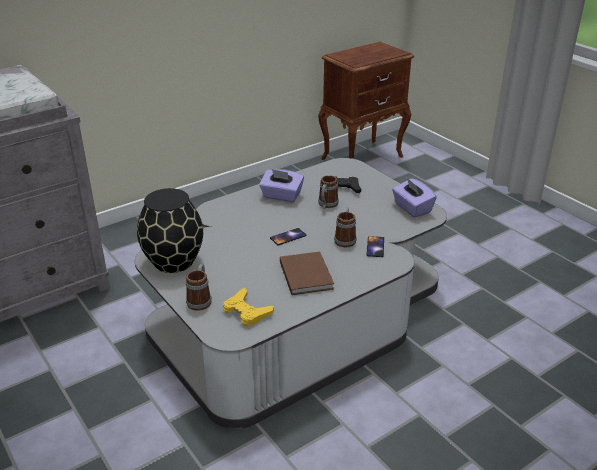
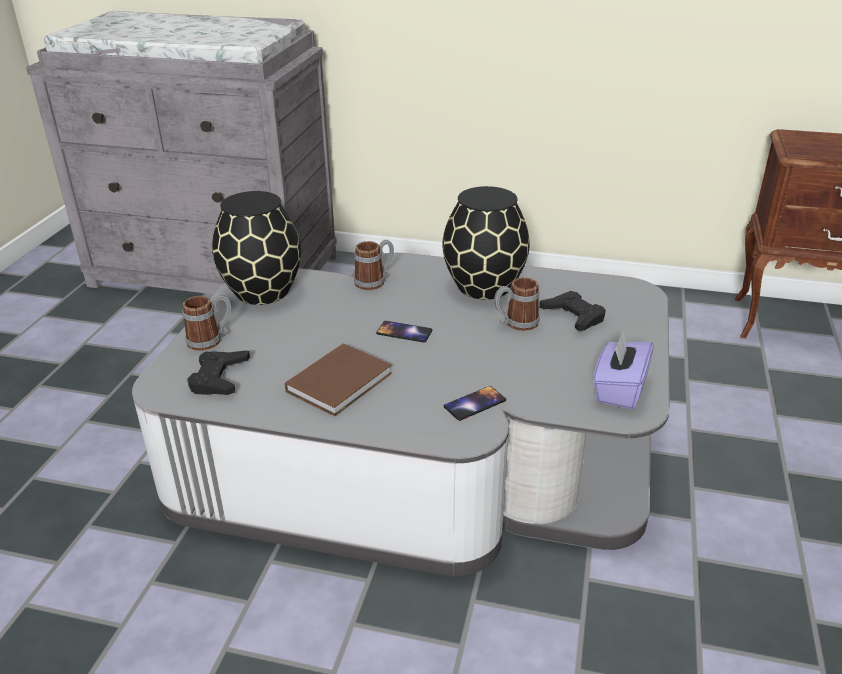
camera: 50 degrees right, 0 degrees up
(246, 312) = (219, 378): yellow game controller -> black game controller
(281, 196) = (485, 287): purple tissue box -> black vase
(345, 239) = (459, 372): mug -> mug (375, 281)

